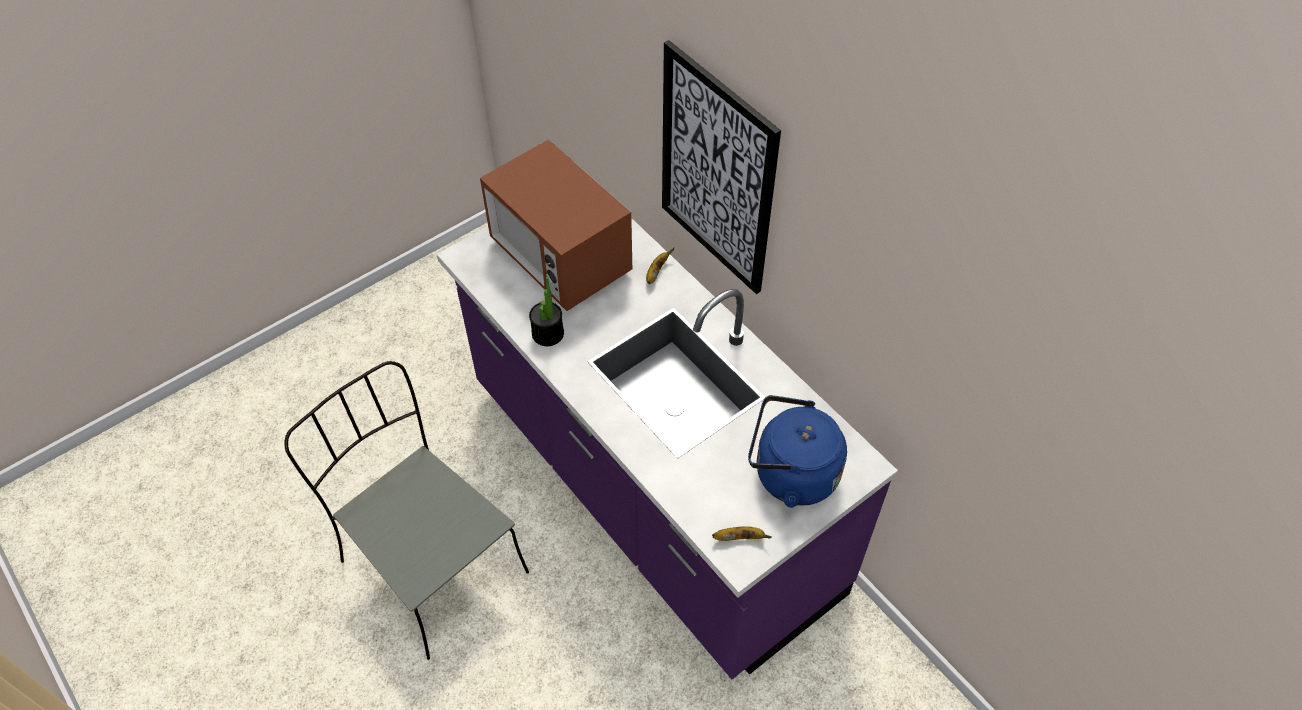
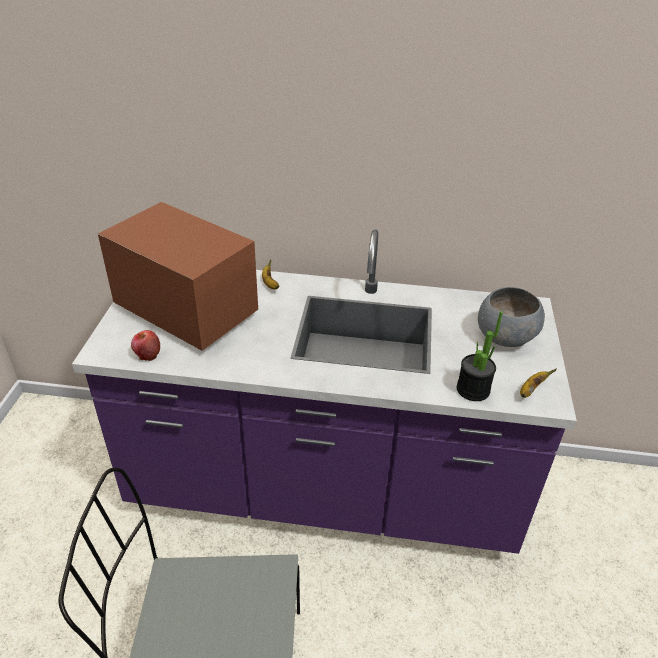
camera: 45 degrees left, 15 degrees down
(492, 281) = (147, 354): none -> apple
(548, 333) = (237, 359): potted plant -> potted plant (473, 389)
(560, 258) = (187, 312): microwave -> microwave turned 150 degrees counterclockwise
(717, 171) = (311, 145): picture -> none
(790, 474) = (504, 336): blue kettle -> grey bowl

